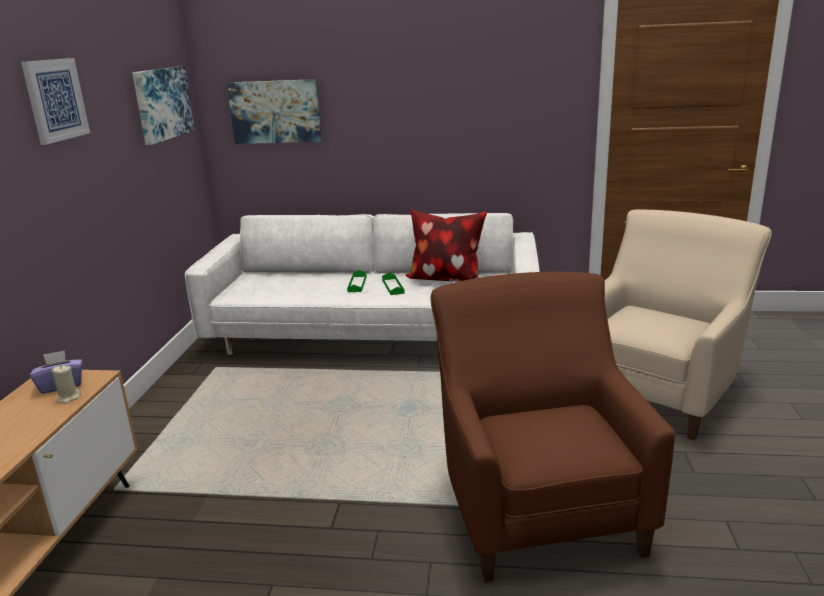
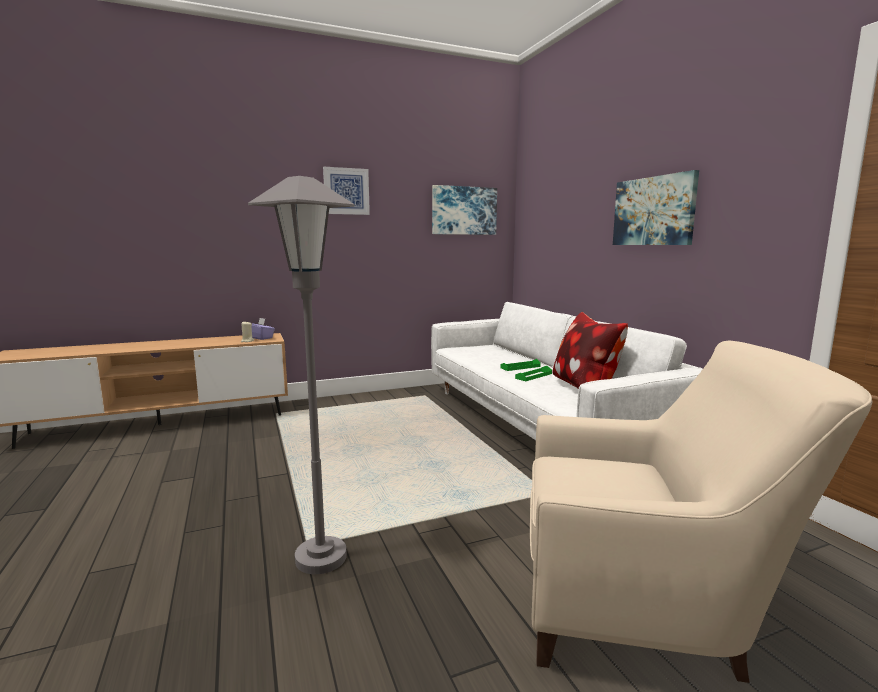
camera: 60 degrees right, 10 degrees down
(275, 111) = (547, 223): picture -> picture (653, 211)
(535, 503) = (321, 558): brown armchair -> grey floor lamp

